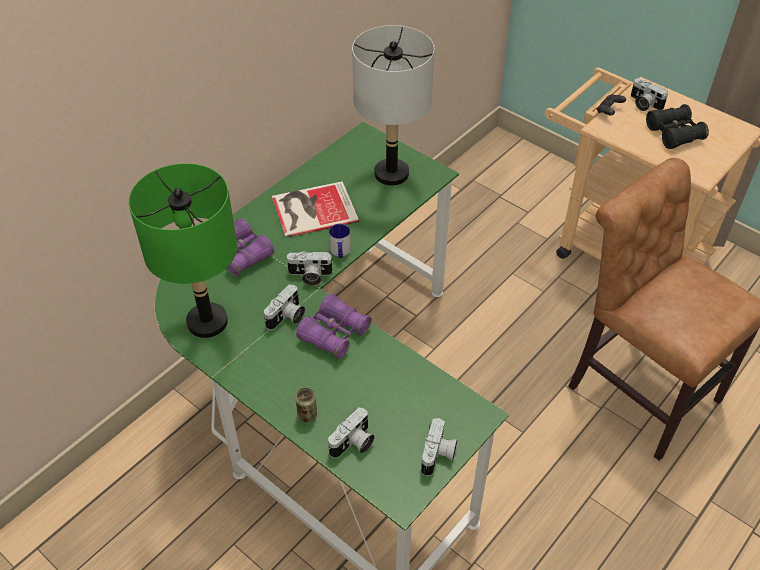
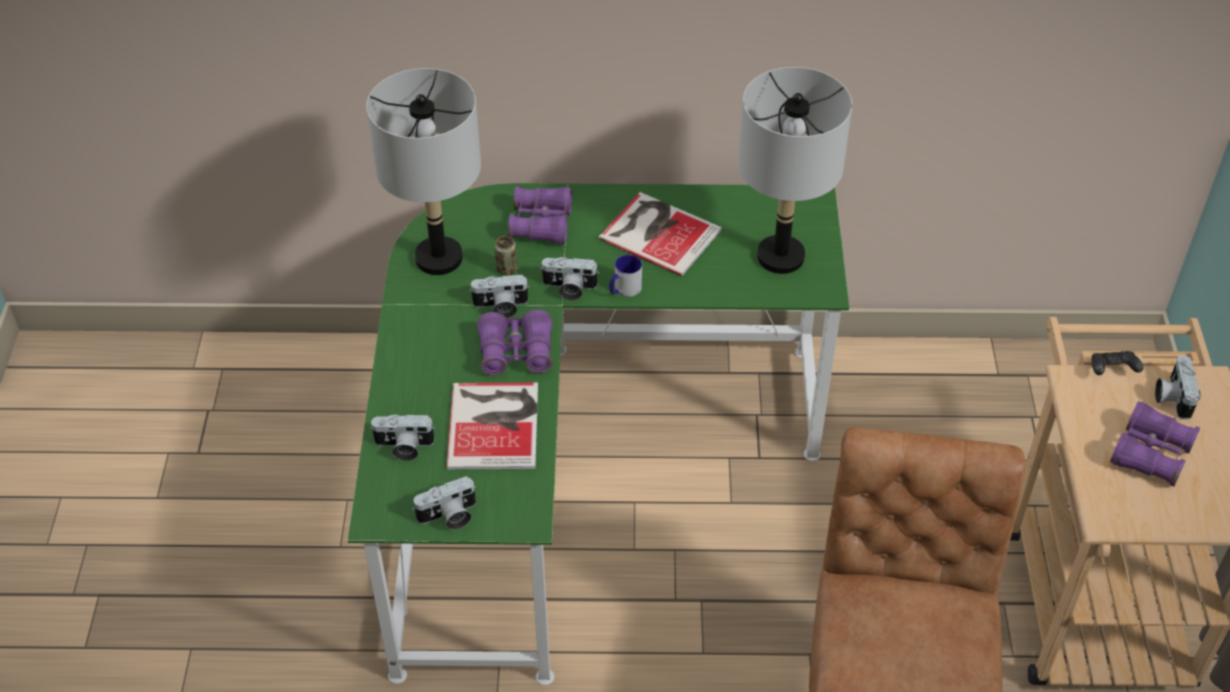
camera: 50 degrees right, 0 degrees up
(208, 322) = (439, 258): green table lamp -> grey table lamp
(307, 415) = (404, 394): can -> can (506, 269)
(309, 276) = (568, 288): camera -> camera turned 45 degrees counterclockwise
(384, 381) = (496, 423): none -> book
(674, 134) = (1150, 454): black binoculars -> purple binoculars

